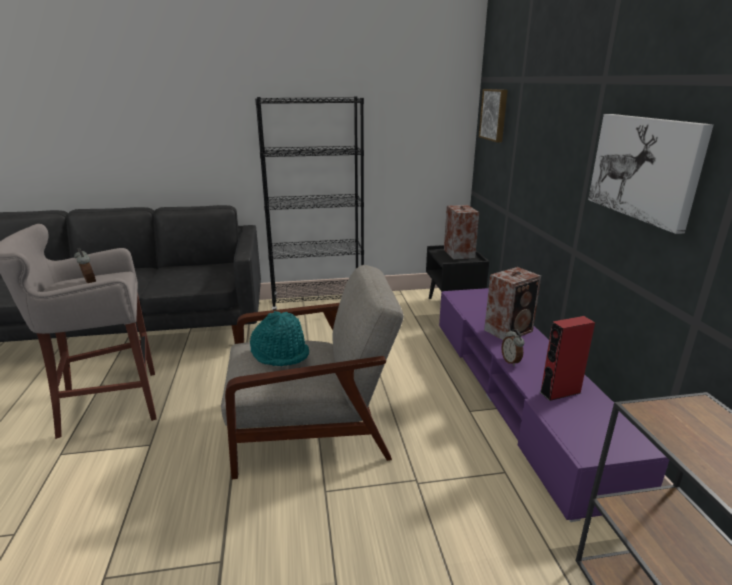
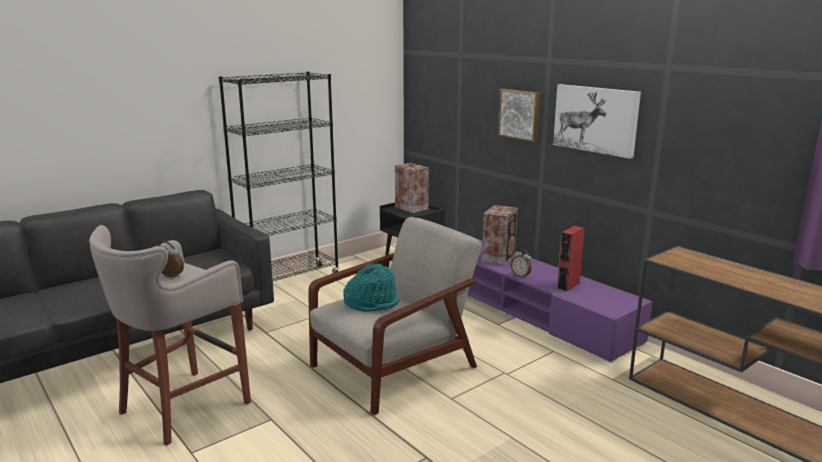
camera: 30 degrees left, 5 degrees down
(494, 114) = (429, 82): picture -> picture (520, 114)

